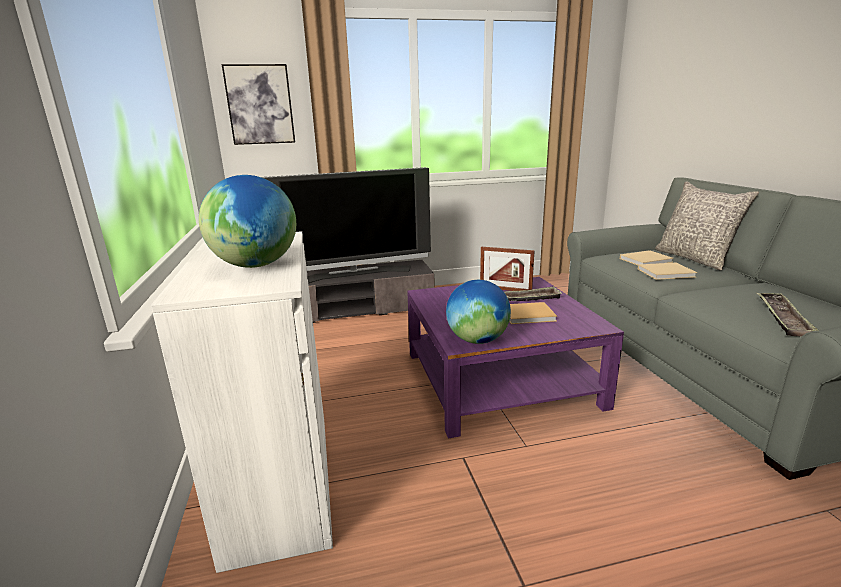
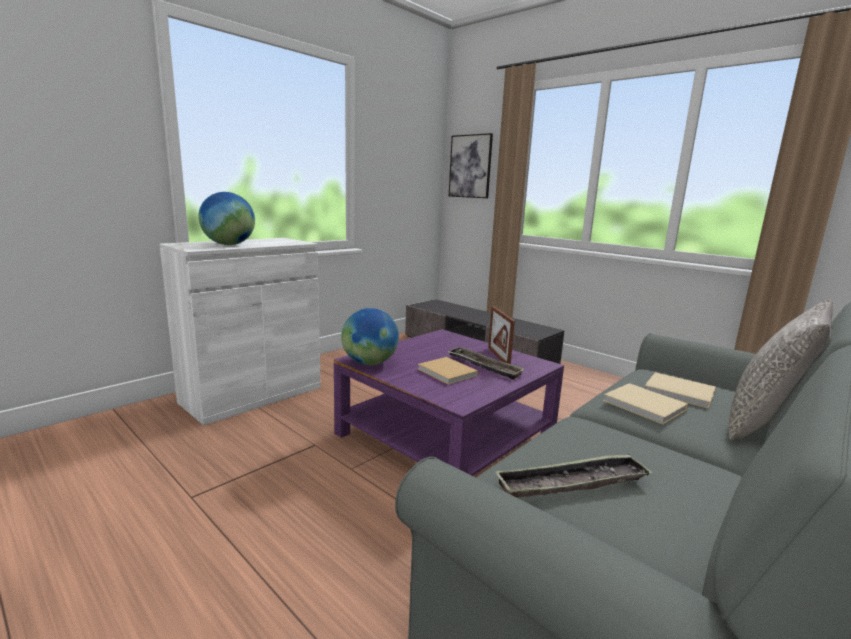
camera: 55 degrees right, 5 degrees down
(355, 274) = (484, 320): television -> none

